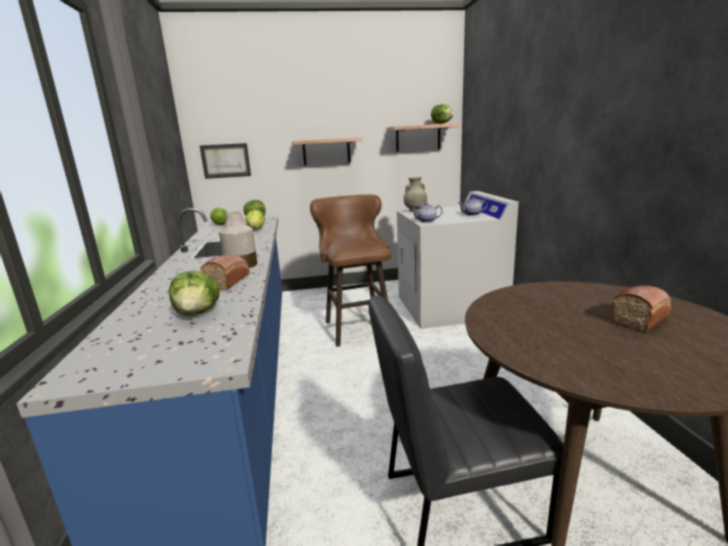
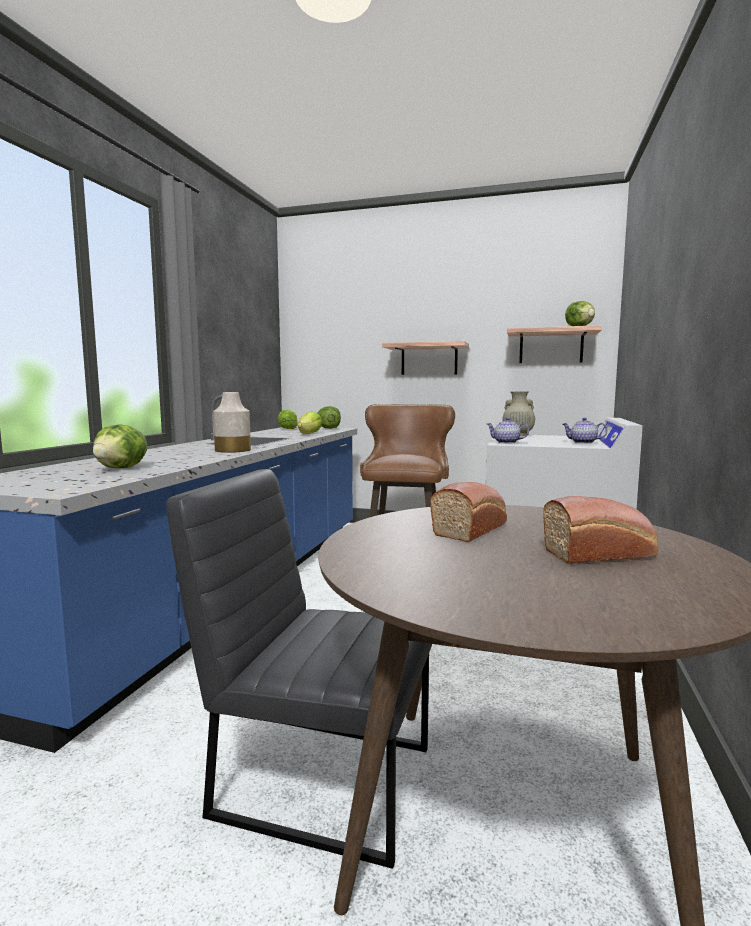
camera: 25 degrees right, 10 degrees down
(226, 161) = (318, 365): picture -> none
(229, 281) = (196, 457): bread -> bread (472, 529)

